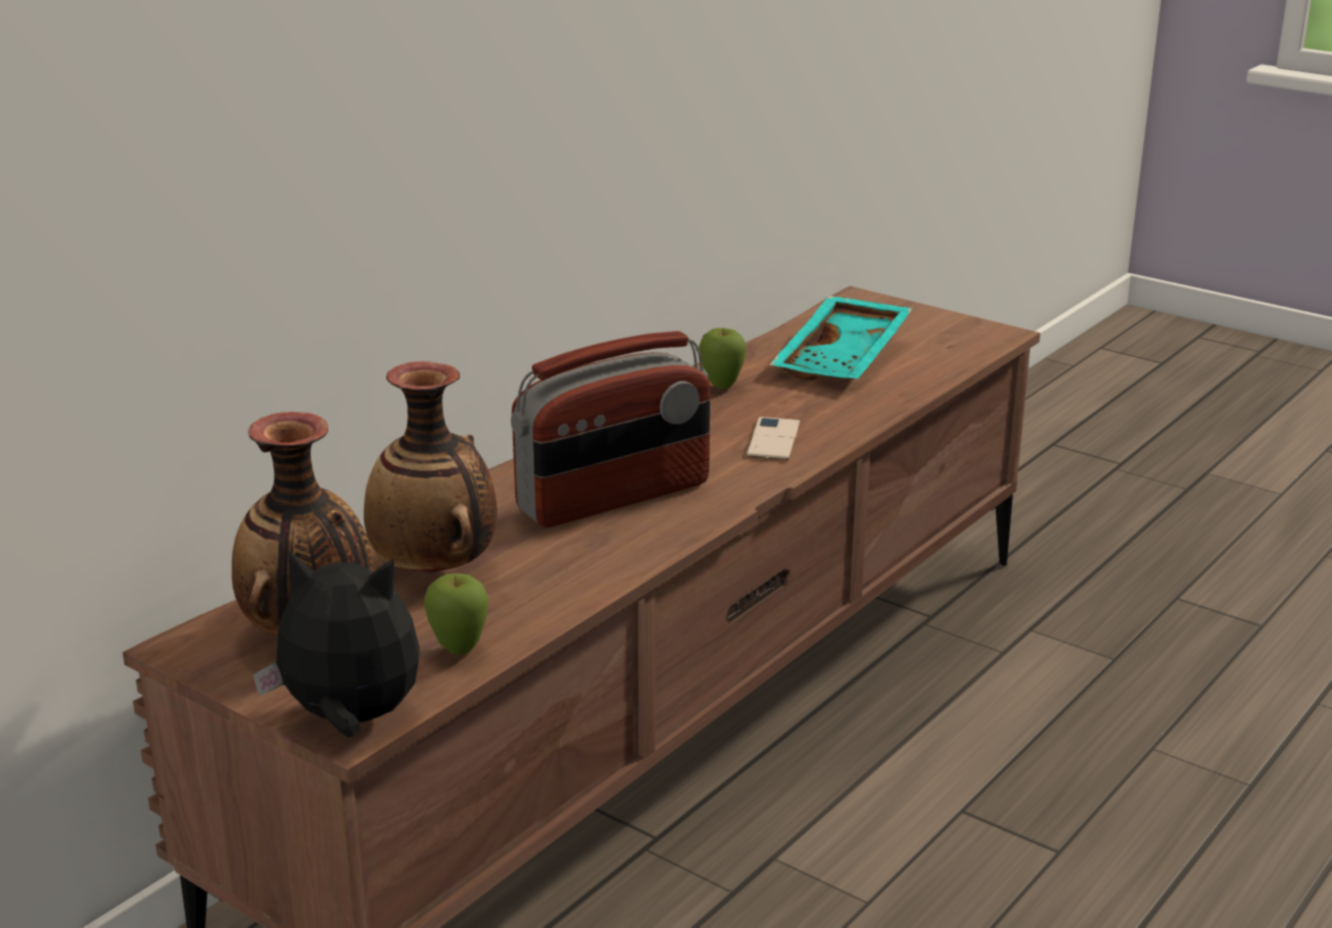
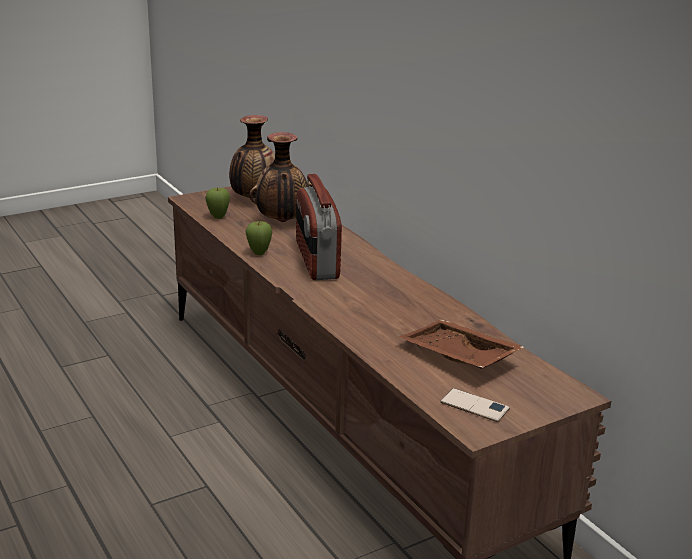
camera: 110 degrees right, 0 degrees up
(350, 720) = (193, 199): plush toy -> none
(722, 387) = (433, 311): apple -> apple (259, 253)
(773, 440) = (351, 308): phone -> phone (474, 405)
(844, 359) = (457, 357): turquoise tray -> brown tray

